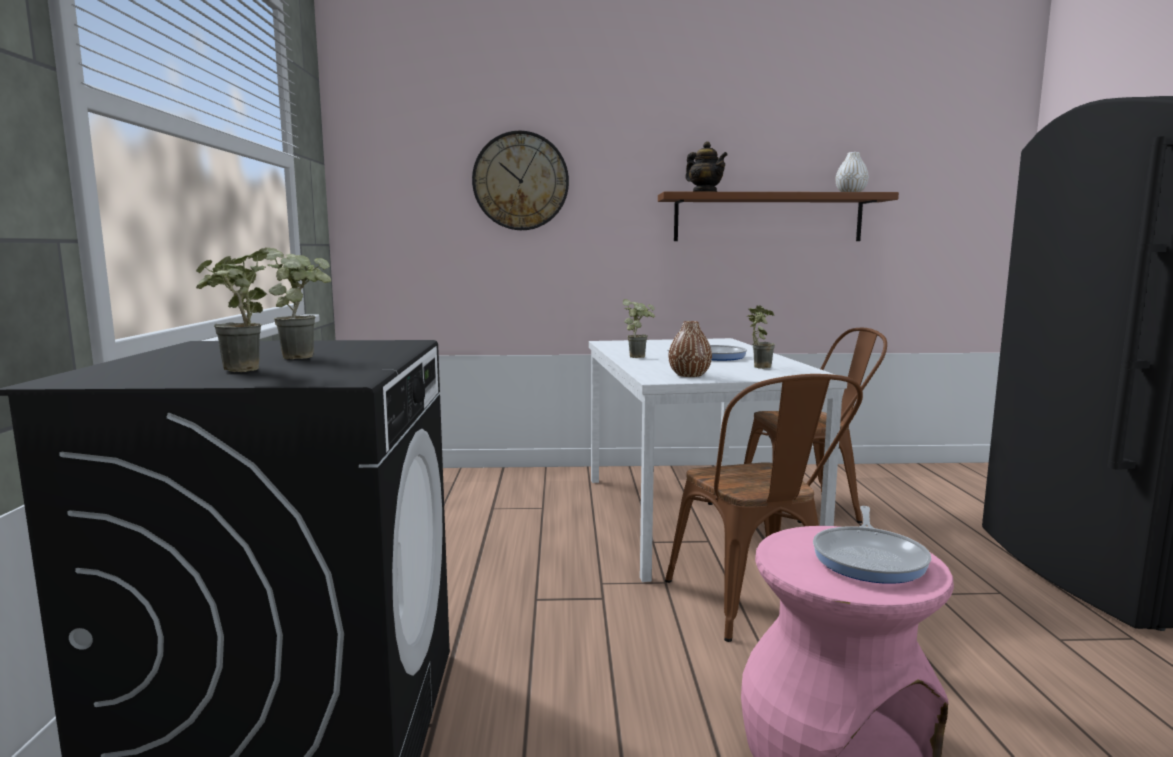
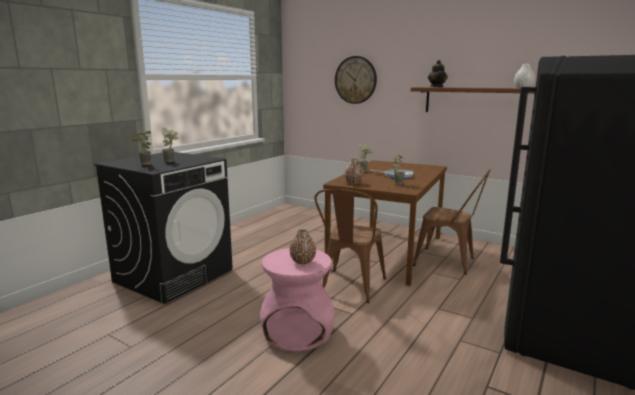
camera: 35 degrees right, 5 degrees up
(689, 517) = (386, 251): white dining table -> brown dining table
(870, 559) = (303, 261): frying pan -> brown vase

